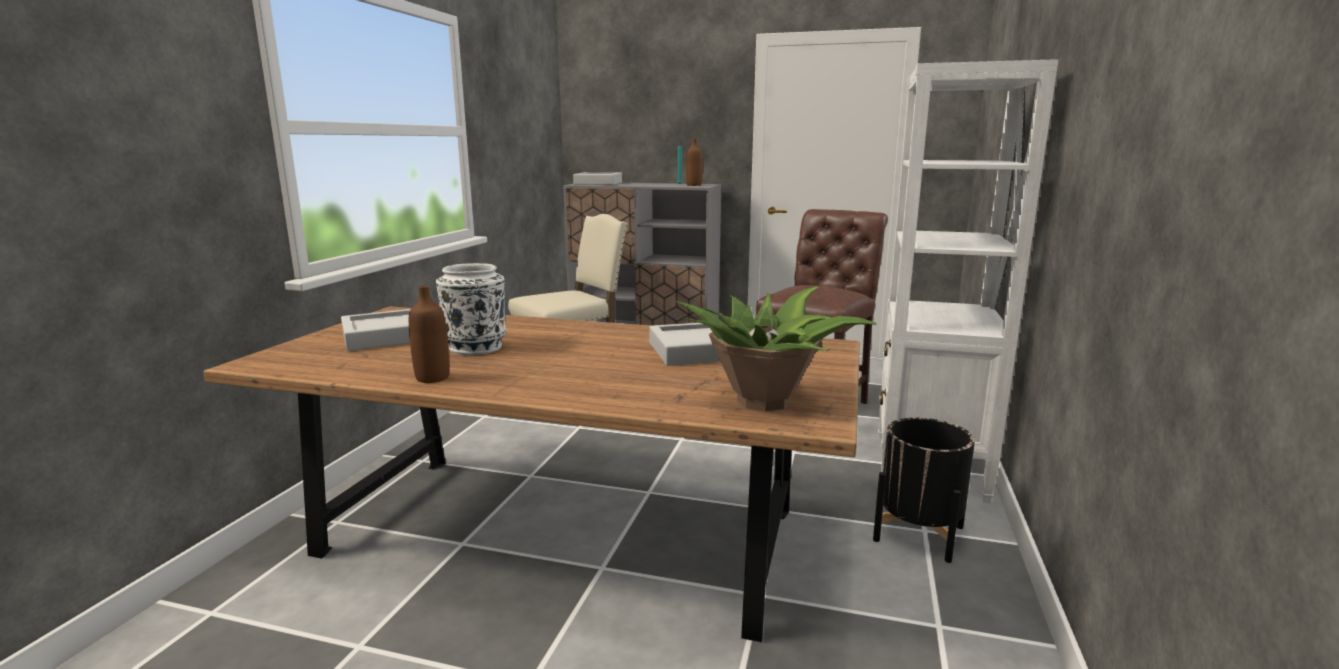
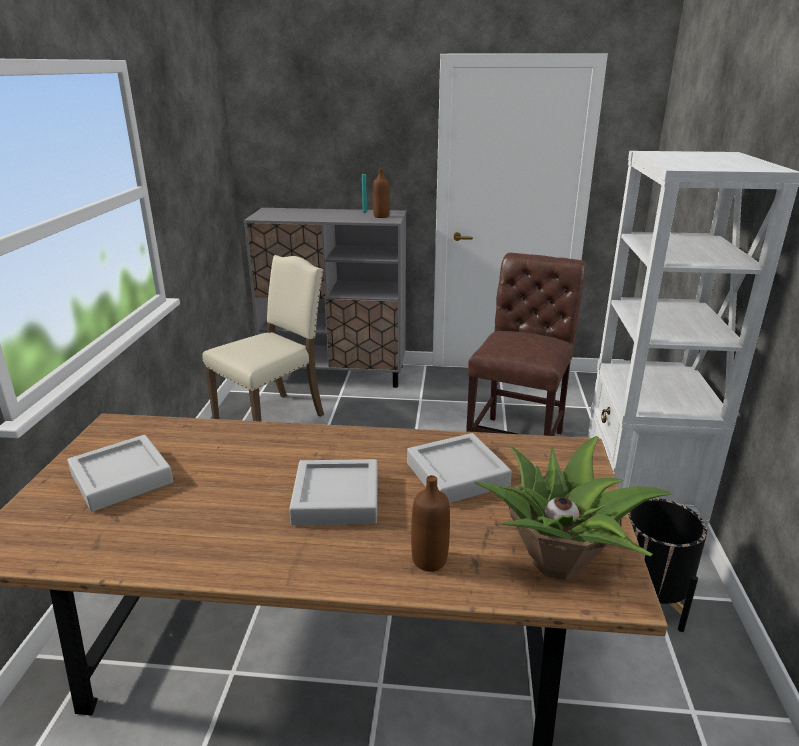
camera: 10 degrees left, 10 degrees up
(432, 378) = (208, 557): brown bottle -> brown bottle (429, 560)
(475, 347) = (230, 489): white vase -> none
(598, 183) = (279, 213): grey tray -> grey tray (336, 499)

